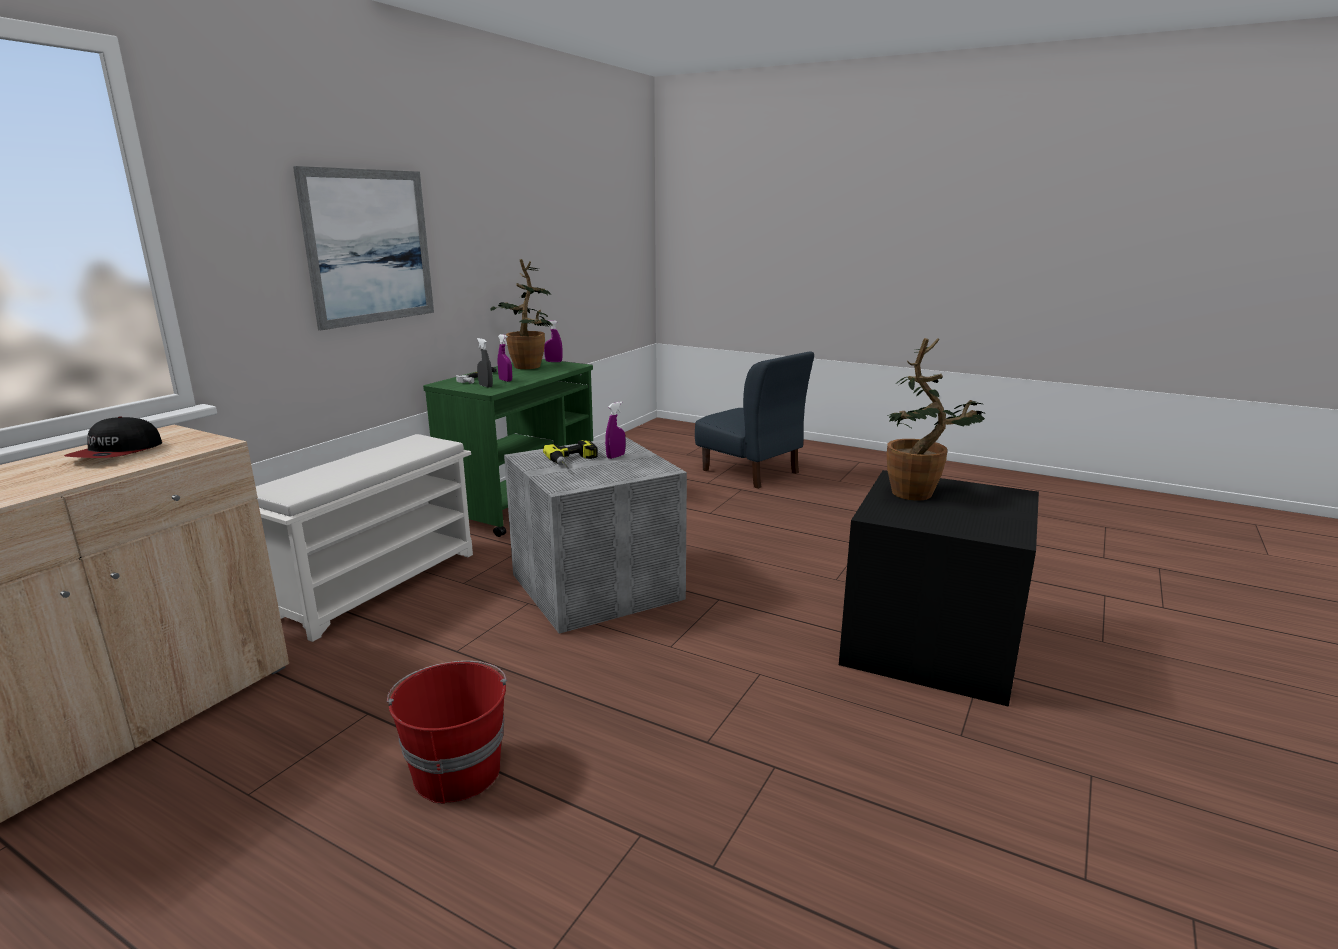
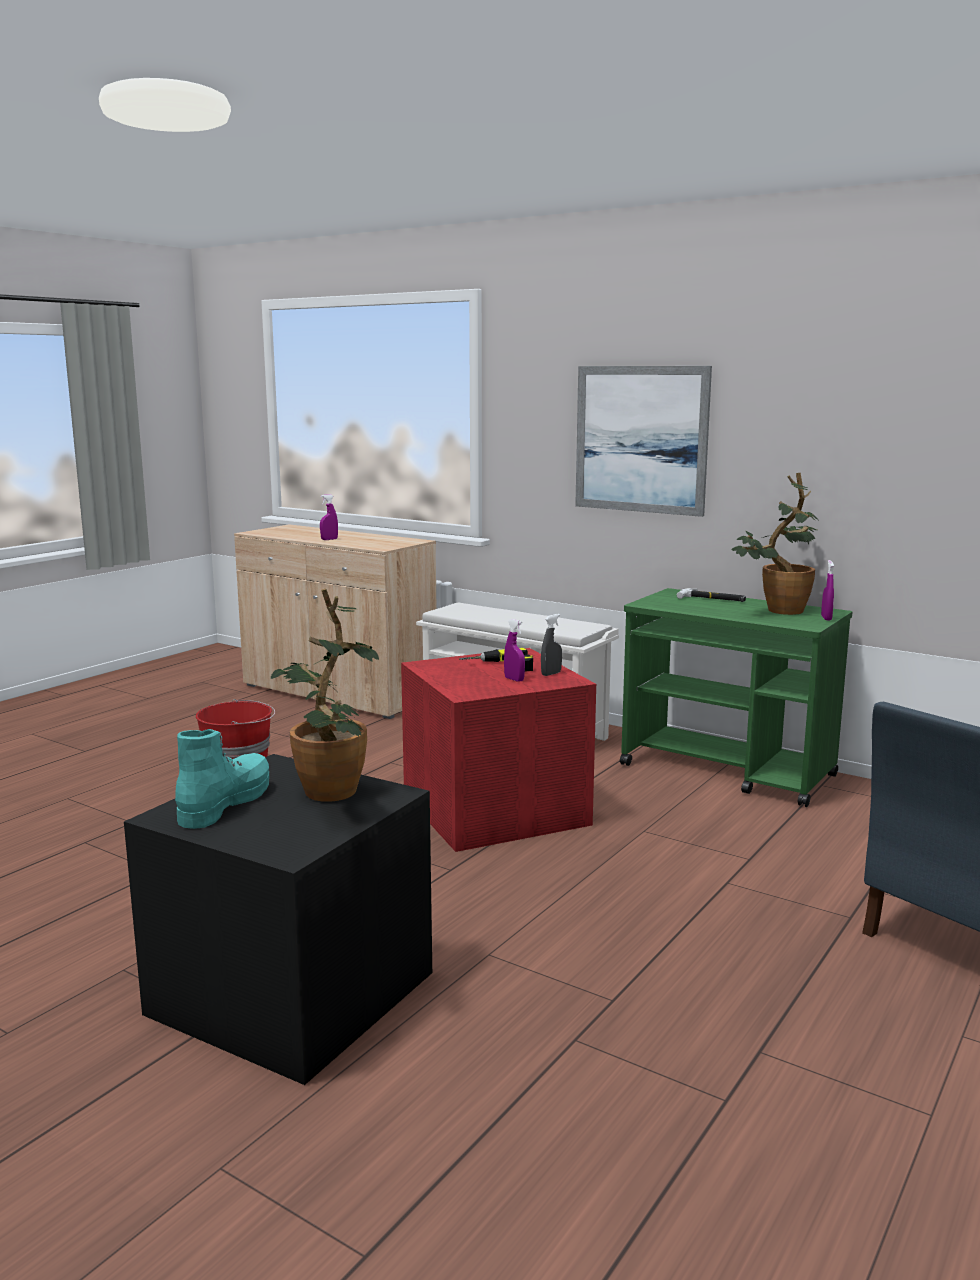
camera: 95 degrees right, 5 degrees down
(117, 453) = (371, 540): cap -> none
(485, 386) = (667, 602): grey spray bottle -> grey spray bottle (551, 674)
(505, 380) = (699, 606): purple spray bottle -> purple spray bottle (329, 539)
(599, 587) = (493, 811): grey storage box -> red storage box
(967, 521) = (225, 803): none -> turquoise boot

